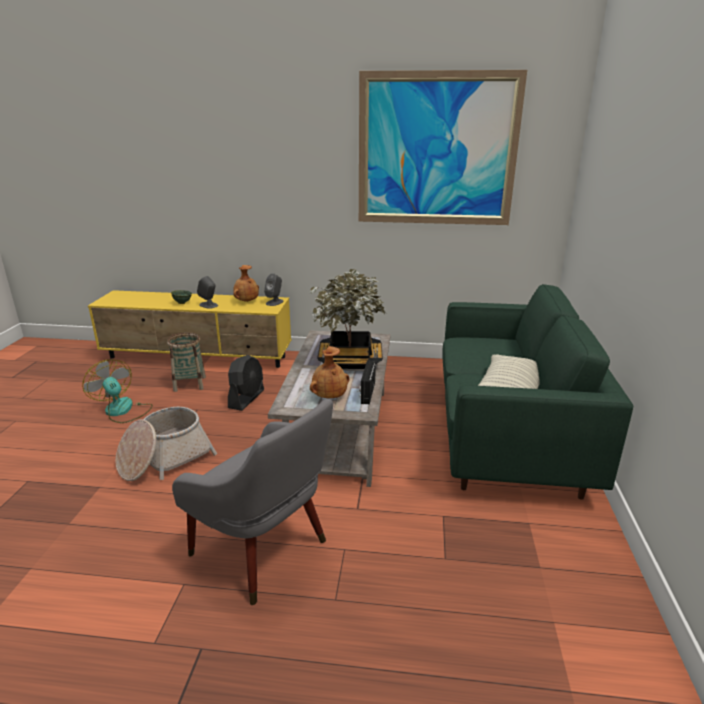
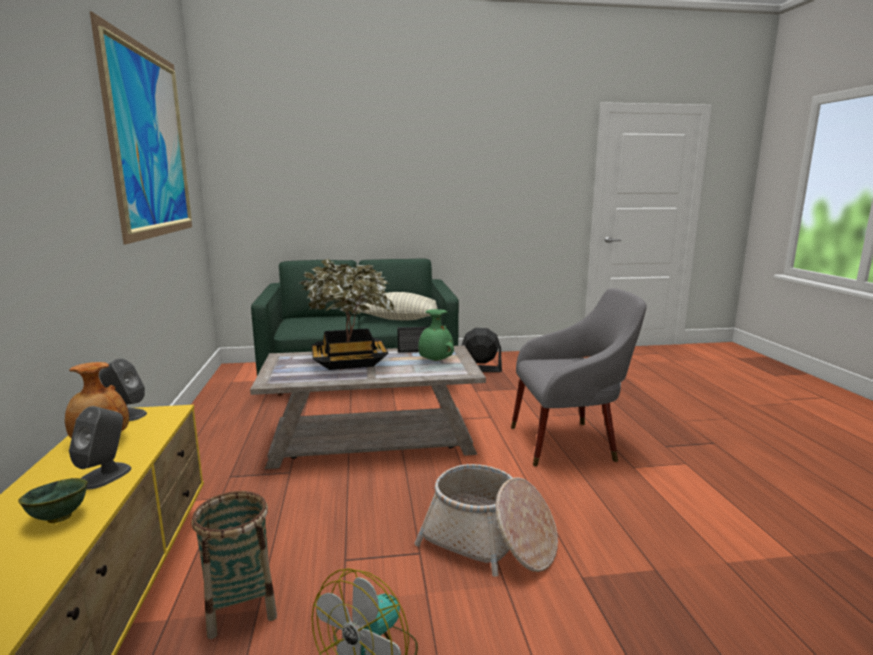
camera: 105 degrees left, 10 degrees down
(246, 398) = (303, 518): black fan -> black fan (480, 369)
(265, 552) = (569, 442): grey armchair -> grey armchair turned 60 degrees clockwise
(329, 396) = (435, 361): brown vase -> green vase

